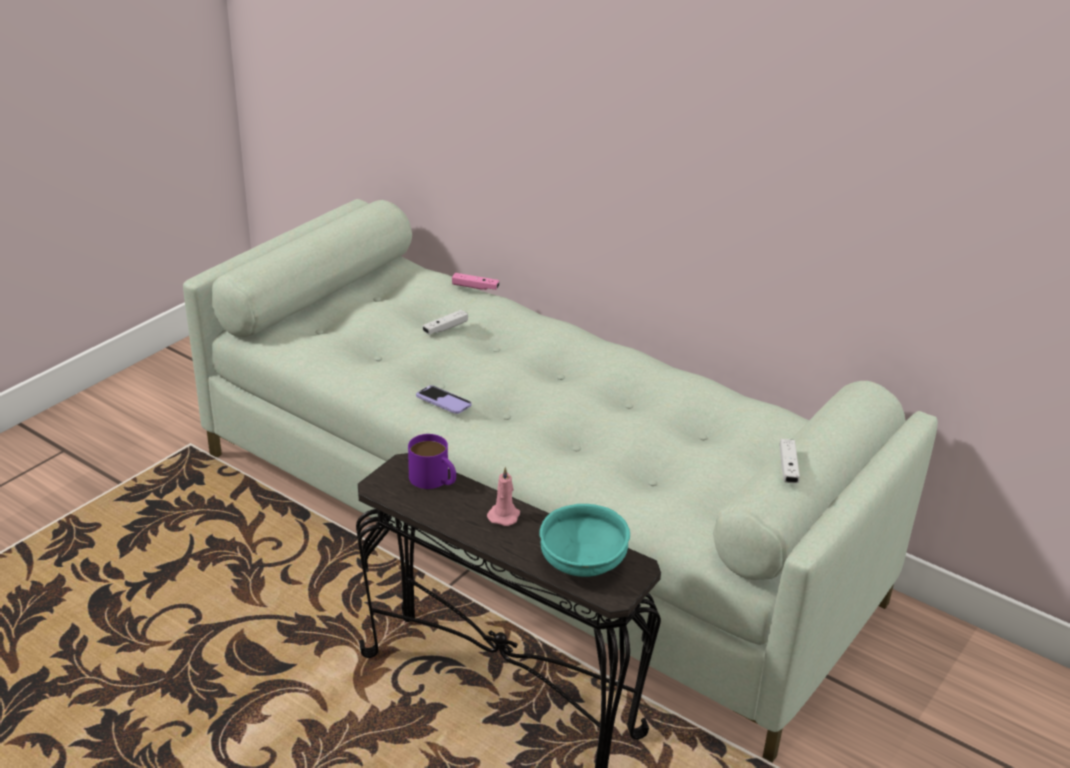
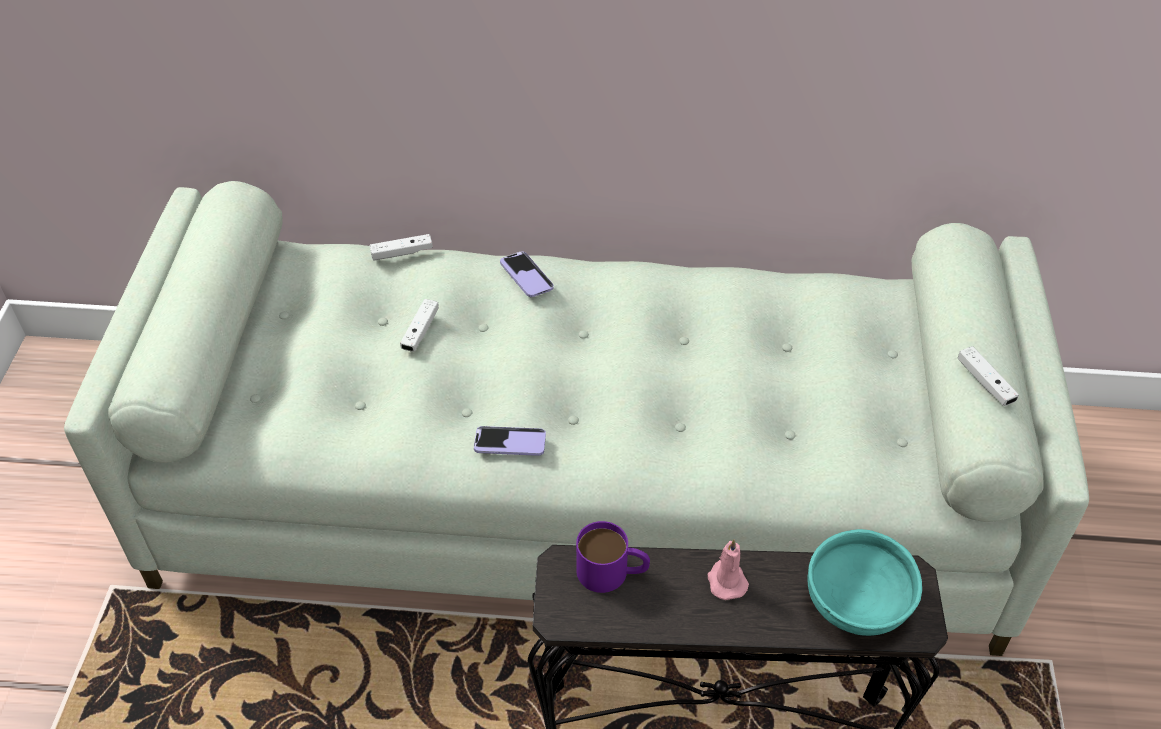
camera: 30 degrees left, 15 degrees up
(475, 287) = (402, 252): pink game controller -> white game controller
(544, 325) = (526, 276): none -> phone

